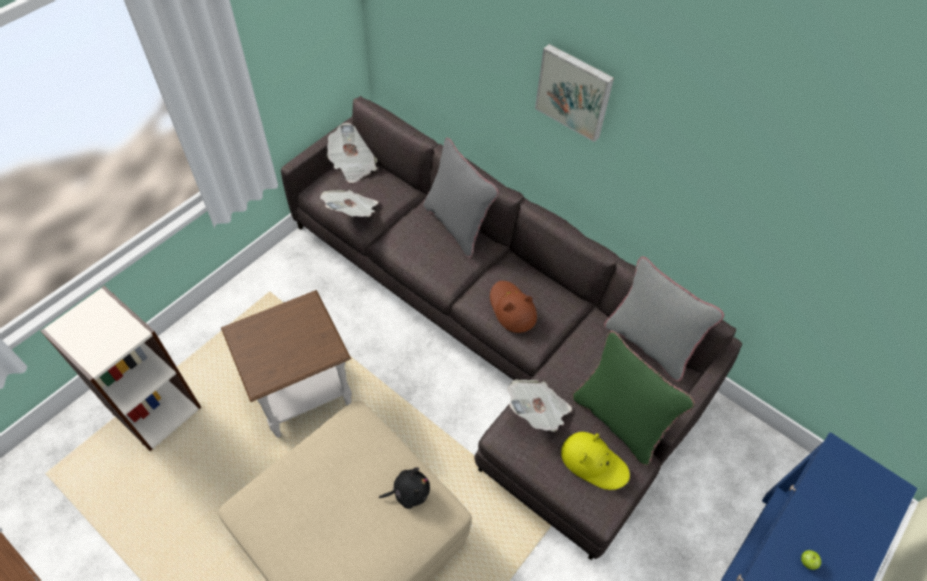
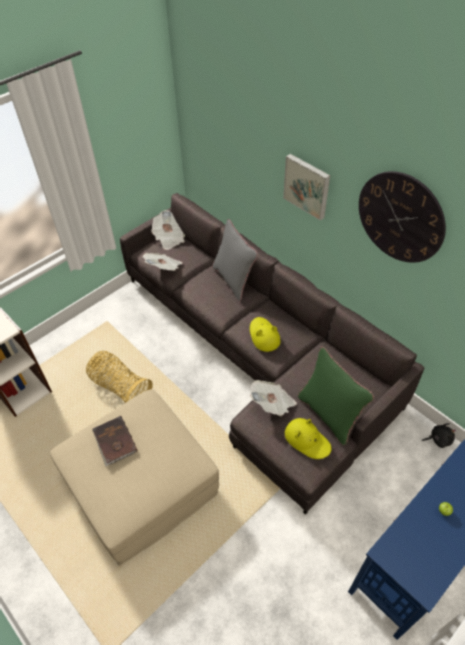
camera: 10 degrees right, 5 degrees down
(303, 392) = (120, 387): brown side table -> basket
(315, 489) = (114, 442): none -> brown book
(408, 492) = (176, 449): black plush toy -> black plush toy (438, 439)
(512, 309) = (264, 336): brown hat -> yellow hat
(648, 344) = (358, 365): grey pillow -> none
(725, 141) = (400, 217): none -> wall clock

